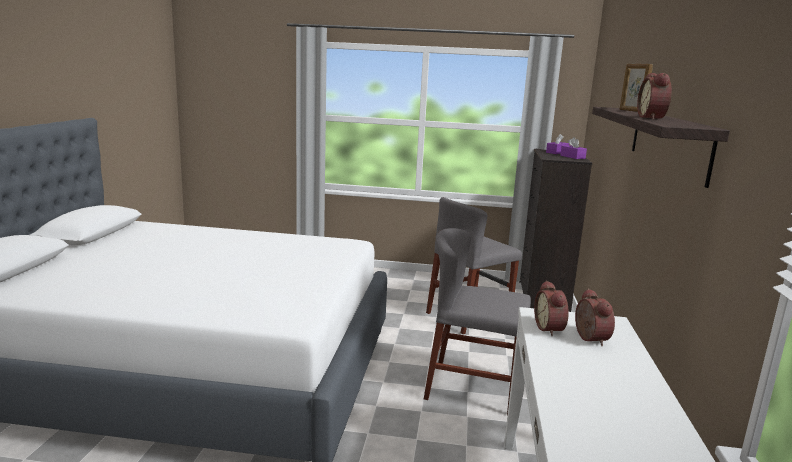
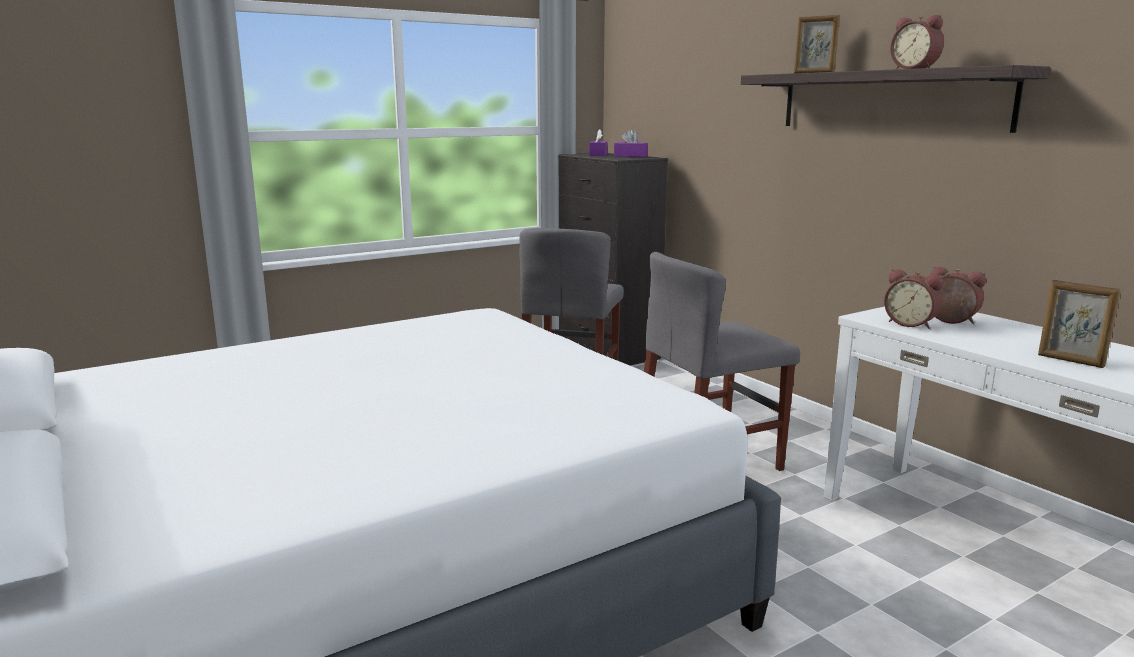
camera: 40 degrees left, 0 degrees up
(579, 396) = (1070, 361): none -> picture frame

